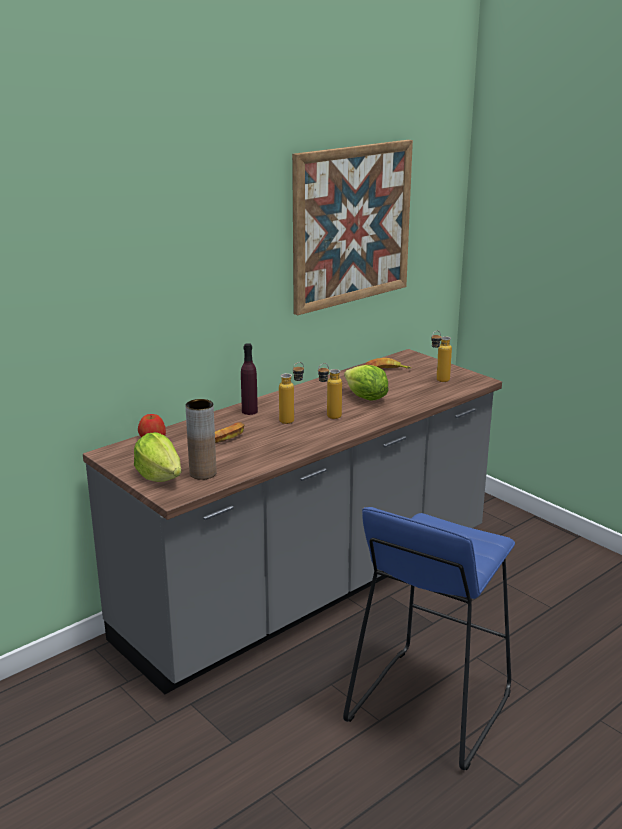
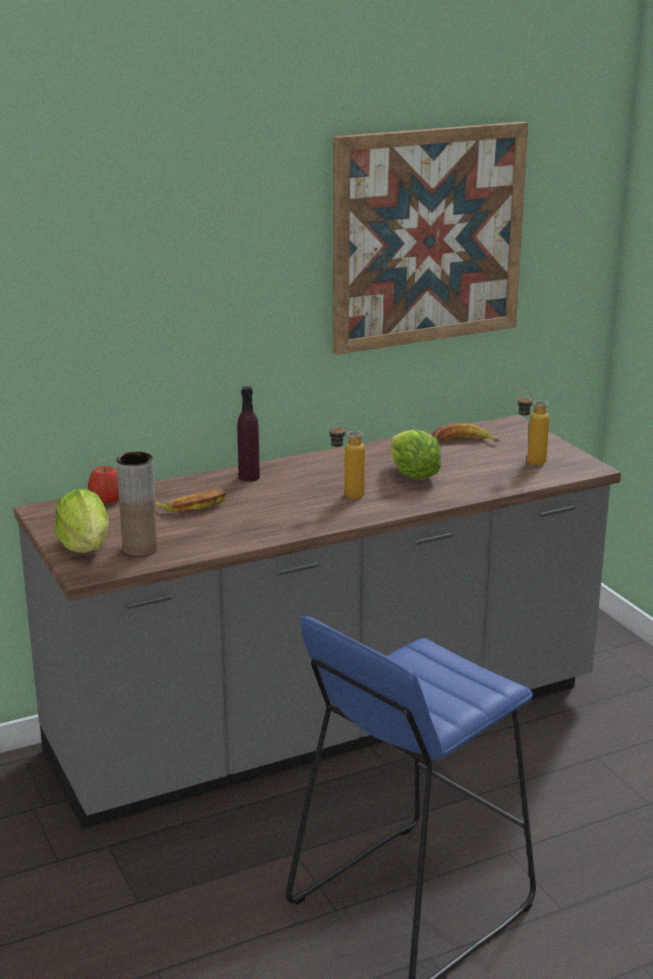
camera: 15 degrees right, 0 degrees up
(292, 420) = (296, 494): bottle -> none

